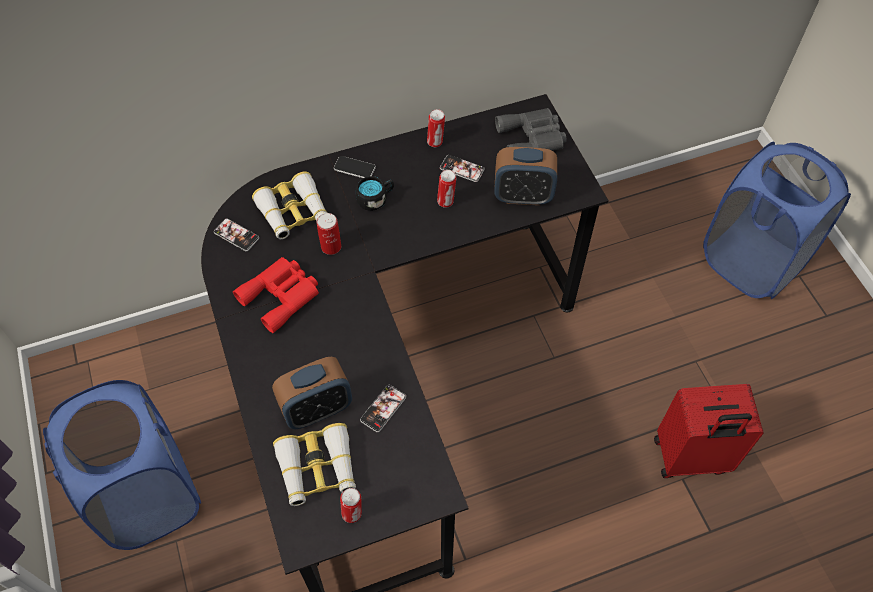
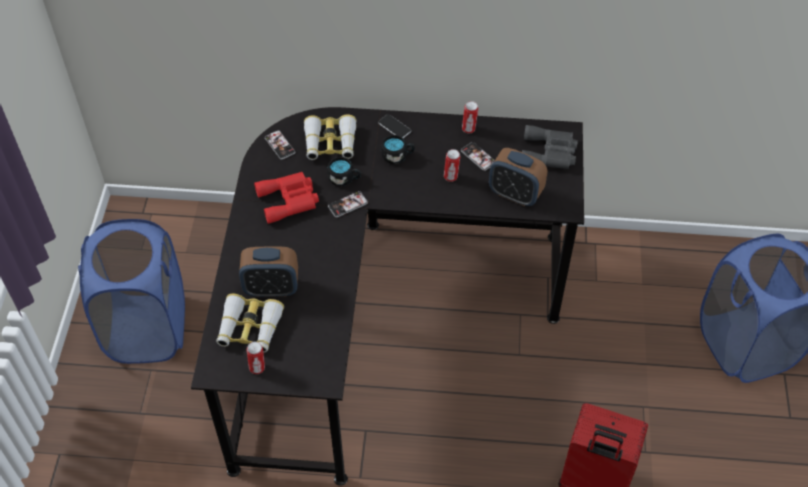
camera: 25 degrees right, 5 degrees down
(331, 246) = (344, 178): can -> black mug
(383, 408) = (319, 307): phone -> phone (348, 204)

